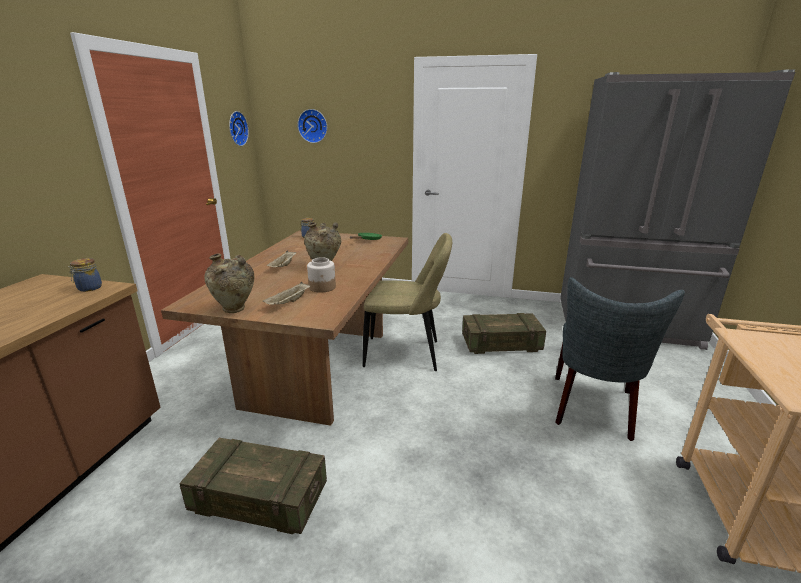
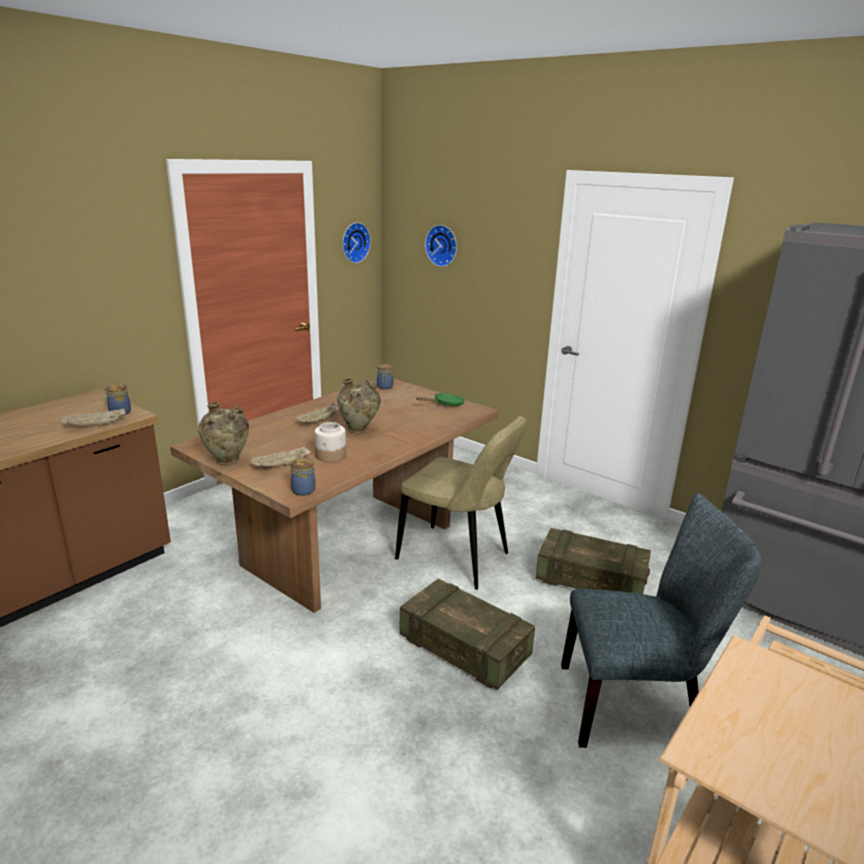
camera: 25 degrees right, 0 degrees up
(72, 303) = (95, 426): none -> beige tray
(259, 499) = (200, 661): crate -> crate (464, 648)
(329, 315) = (304, 490): none -> jar
(592, 410) = (637, 705): grey chair -> grey chair turned 135 degrees counterclockwise

